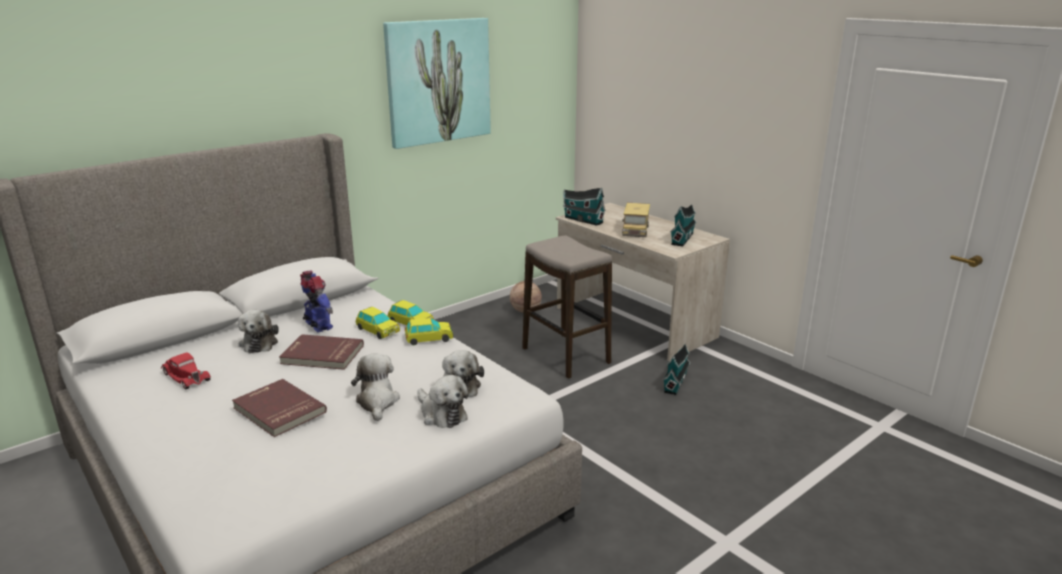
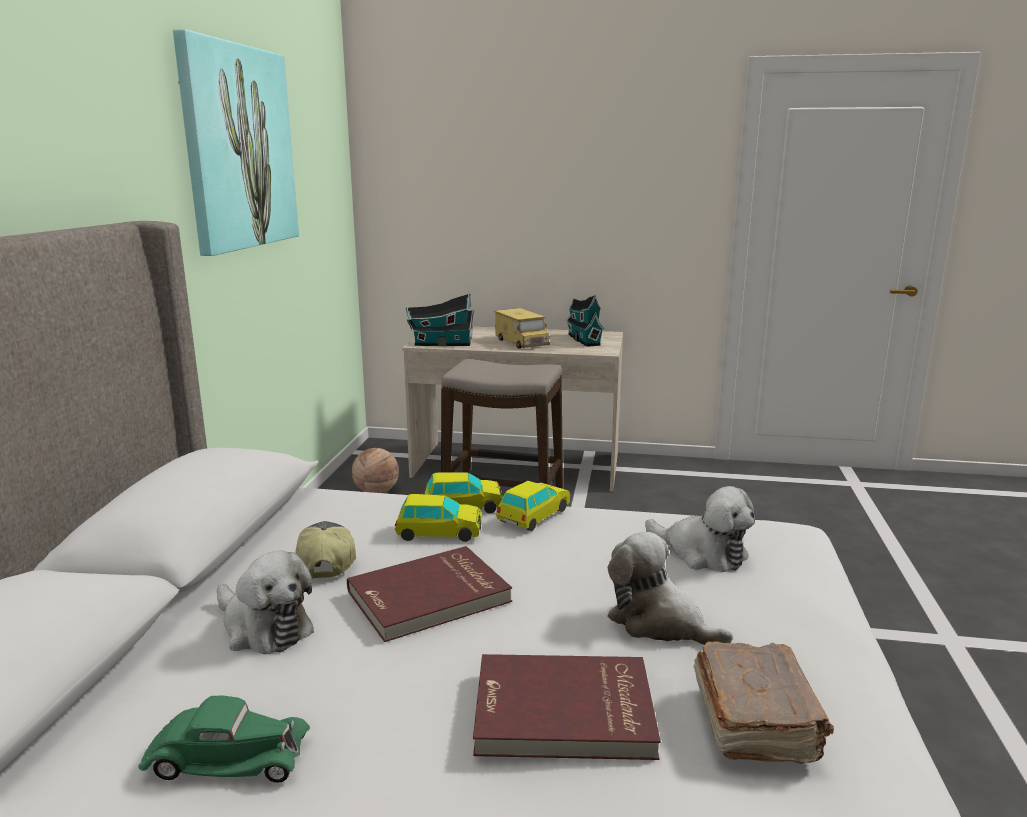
camera: 40 degrees left, 5 degrees down
(186, 376) = (227, 757): red toy car -> green toy car
(318, 326) = (325, 561): toy robot -> cap
(327, 445) = (755, 720): none -> brown book
(441, 414) = (768, 596): plush toy -> none
(676, 382) = (652, 508): toy house -> none

